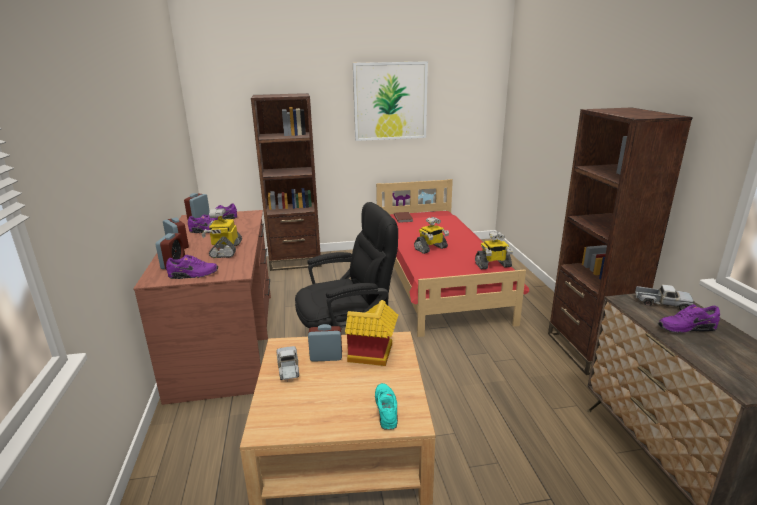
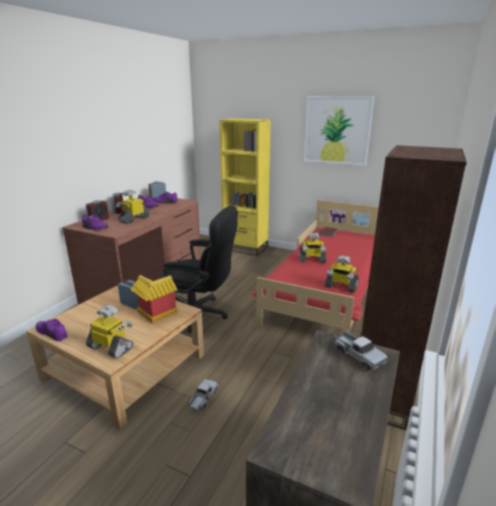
camera: 35 degrees right, 0 degrees up
(288, 368) = (105, 302): toy truck -> toy truck (203, 398)
(295, 261) = (245, 248): brown bookcase -> yellow bookcase
(387, 409) = (111, 347): turquoise shoe -> toy robot
(685, 328) = (333, 382): purple shoe -> purple shoe (52, 333)

